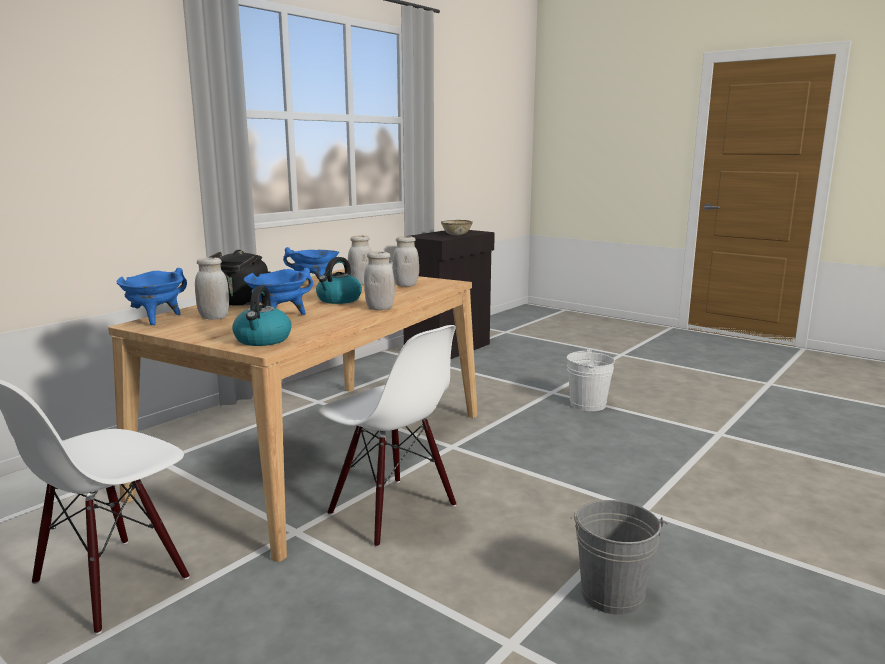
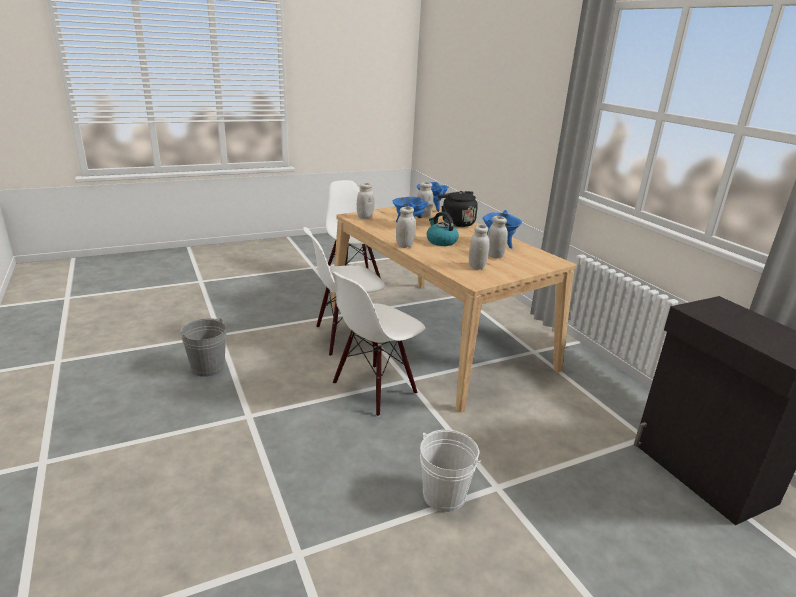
camera: 115 degrees right, 10 degrees up
(263, 340) = (365, 217): kettle -> white jar
(456, 235) = (741, 329): bowl -> none
(492, 458) = (374, 389): none -> white chair

